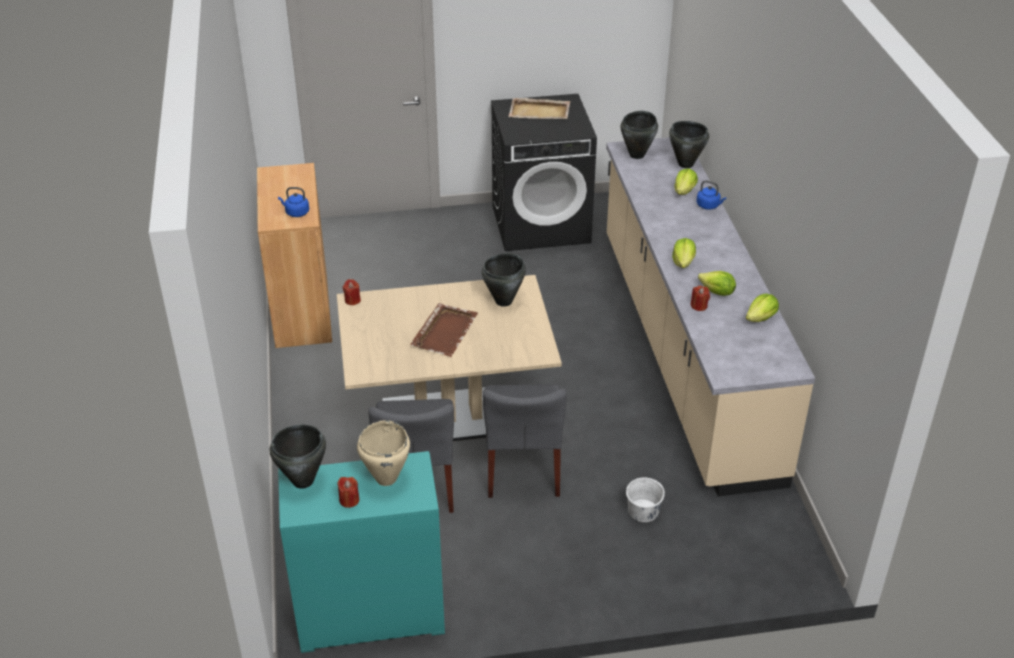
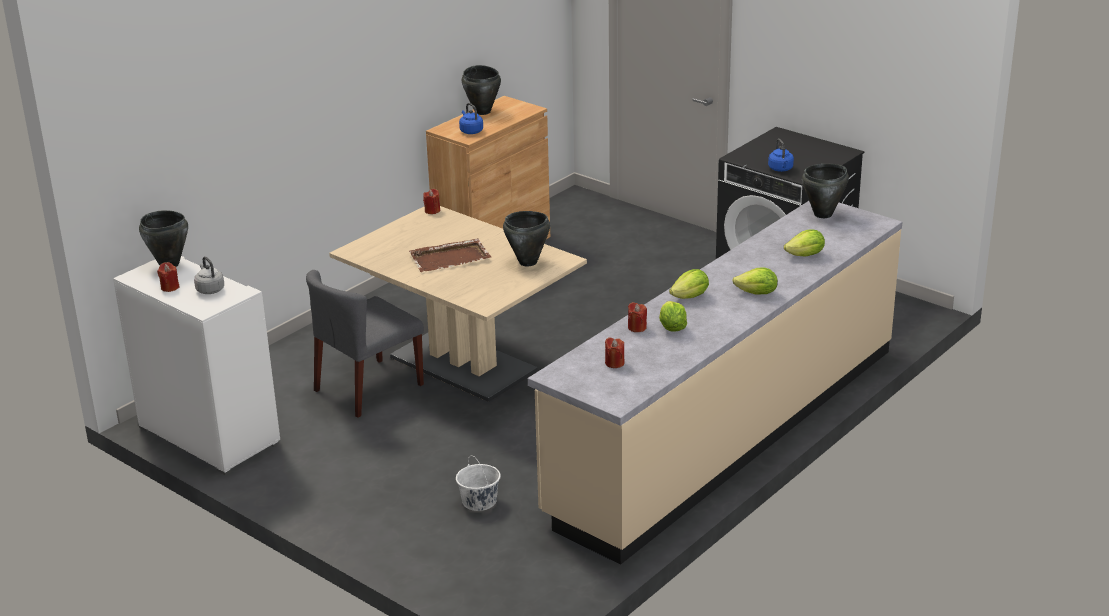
camera: 50 degrees right, 10 degrees down
(369, 614) = (207, 435): turquoise cabinet -> white cabinet
(385, 478) = (209, 289): beige cooking pot -> grey kettle
(523, 467) = (451, 423): grey chair -> none
(540, 111) = (799, 149): beige tray -> none
(685, 164) = (852, 239): black cooking pot -> black cooking pot (482, 111)
(709, 206) = (804, 274): blue kettle -> blue kettle (781, 169)
(737, 341) = (614, 363): none -> red candle
(761, 318) = (667, 361): lettuce -> lettuce (757, 293)

